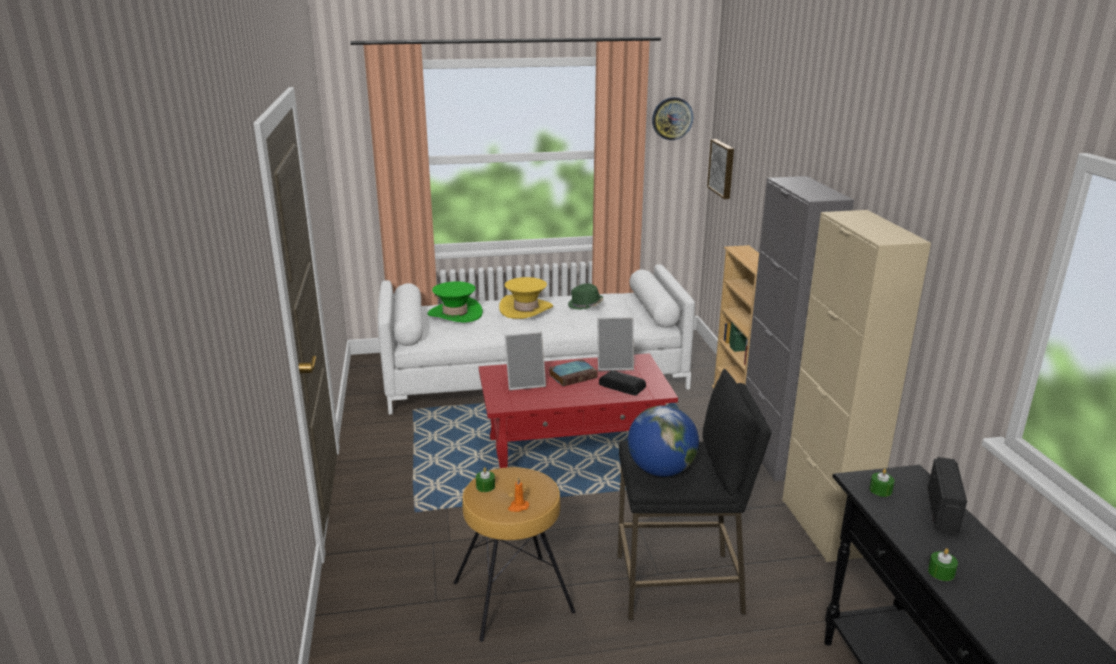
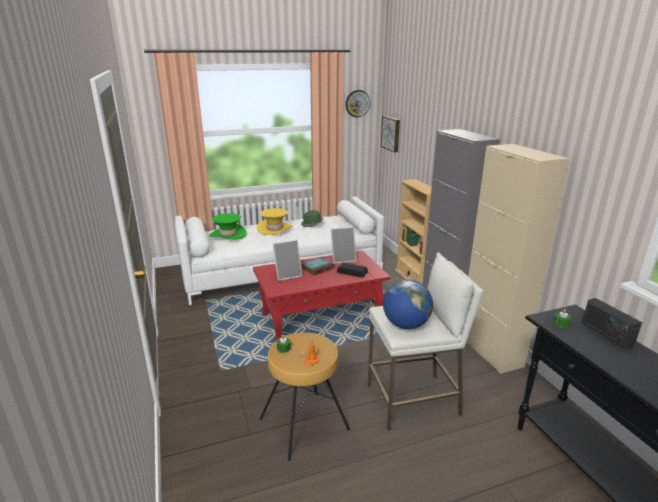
camera: 10 degrees left, 0 degrees up
(679, 585) = (413, 400): black stool -> white stool
(941, 572) = (629, 376): green candle -> none
(943, 511) = (606, 333): radio -> radio turned 150 degrees clockwise

